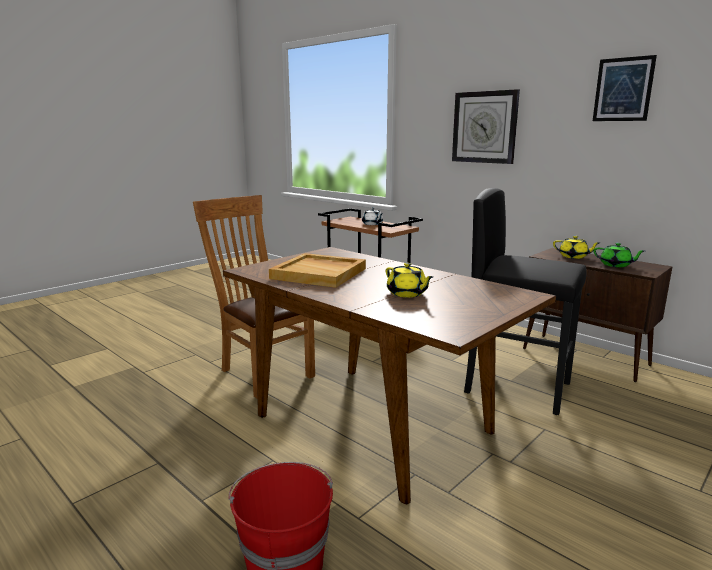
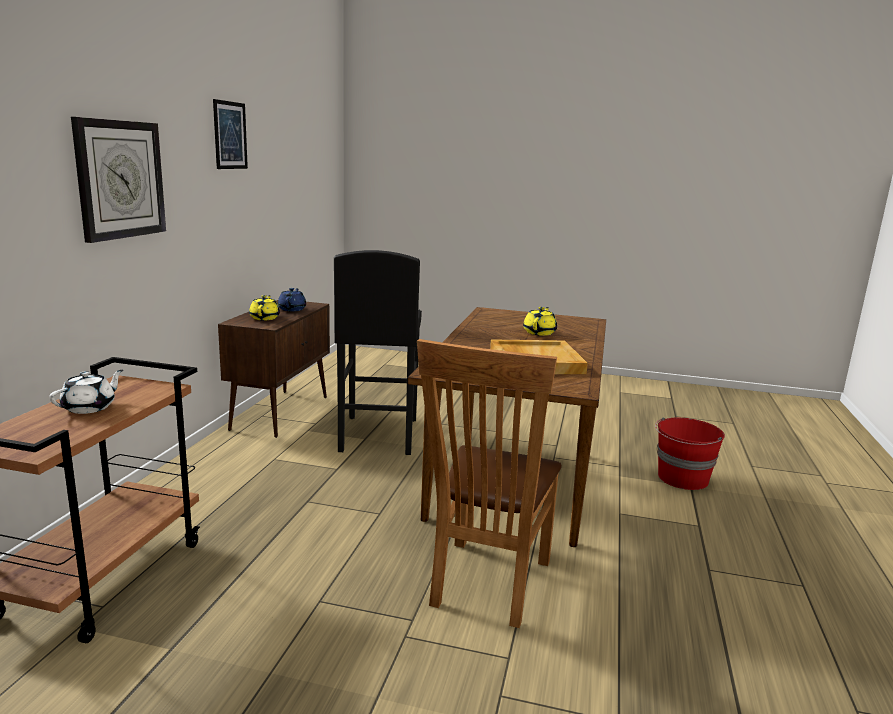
camera: 120 degrees left, 0 degrees up
(616, 265) = (292, 309): green teapot -> blue teapot

